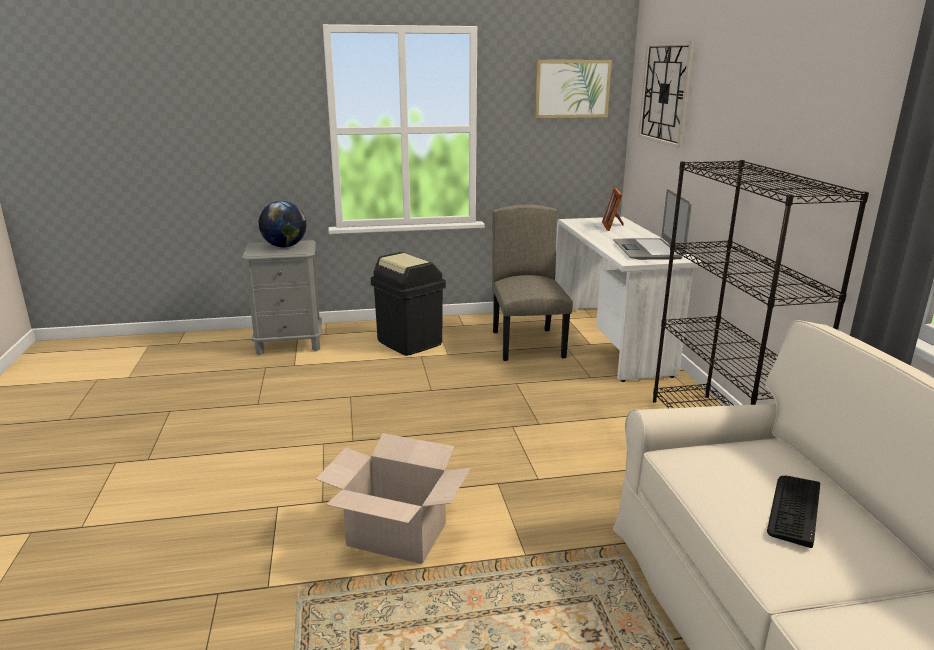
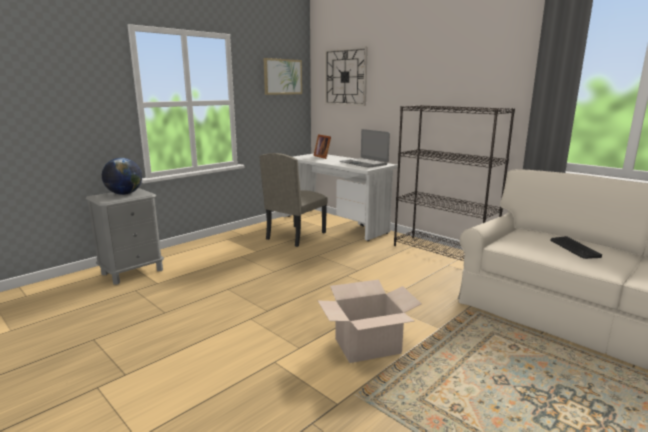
camera: 35 degrees left, 5 degrees down
(409, 342) = (221, 251): black trash can -> none
(528, 344) = (295, 236): beige chair -> beige chair turned 105 degrees counterclockwise

